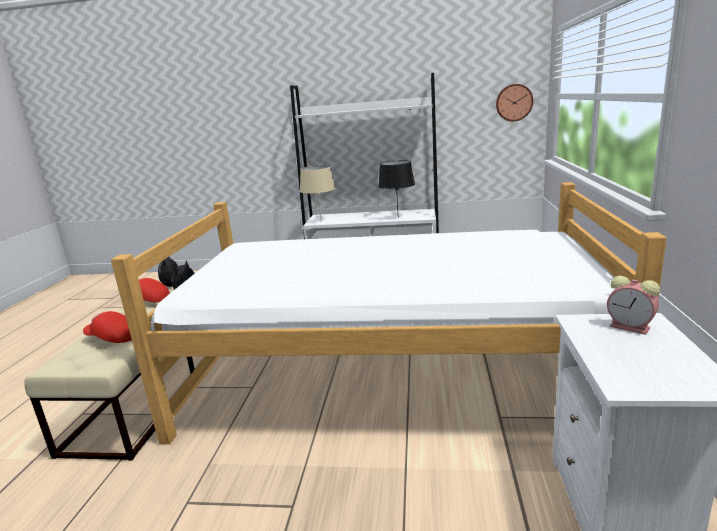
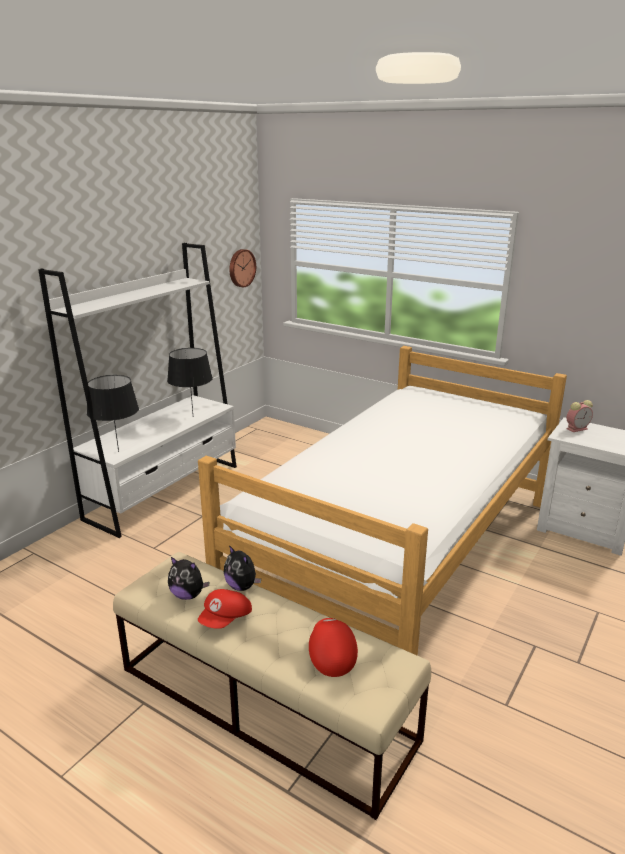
camera: 65 degrees left, 5 degrees up
(112, 339) = (331, 654): red cap -> red cap turned 135 degrees clockwise
(320, 221) = (118, 451): beige table lamp -> black table lamp

